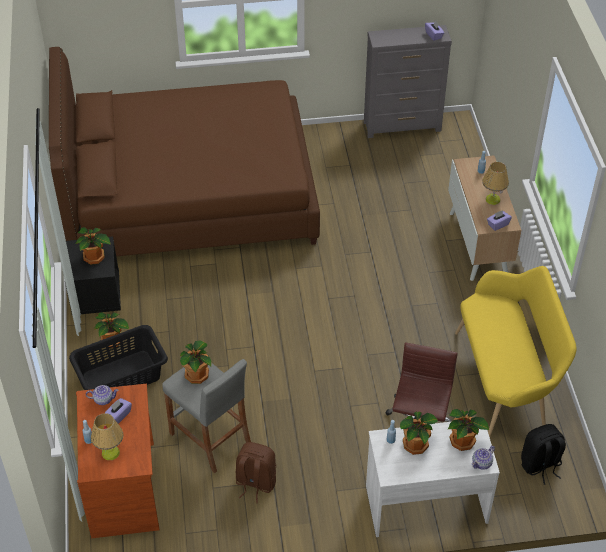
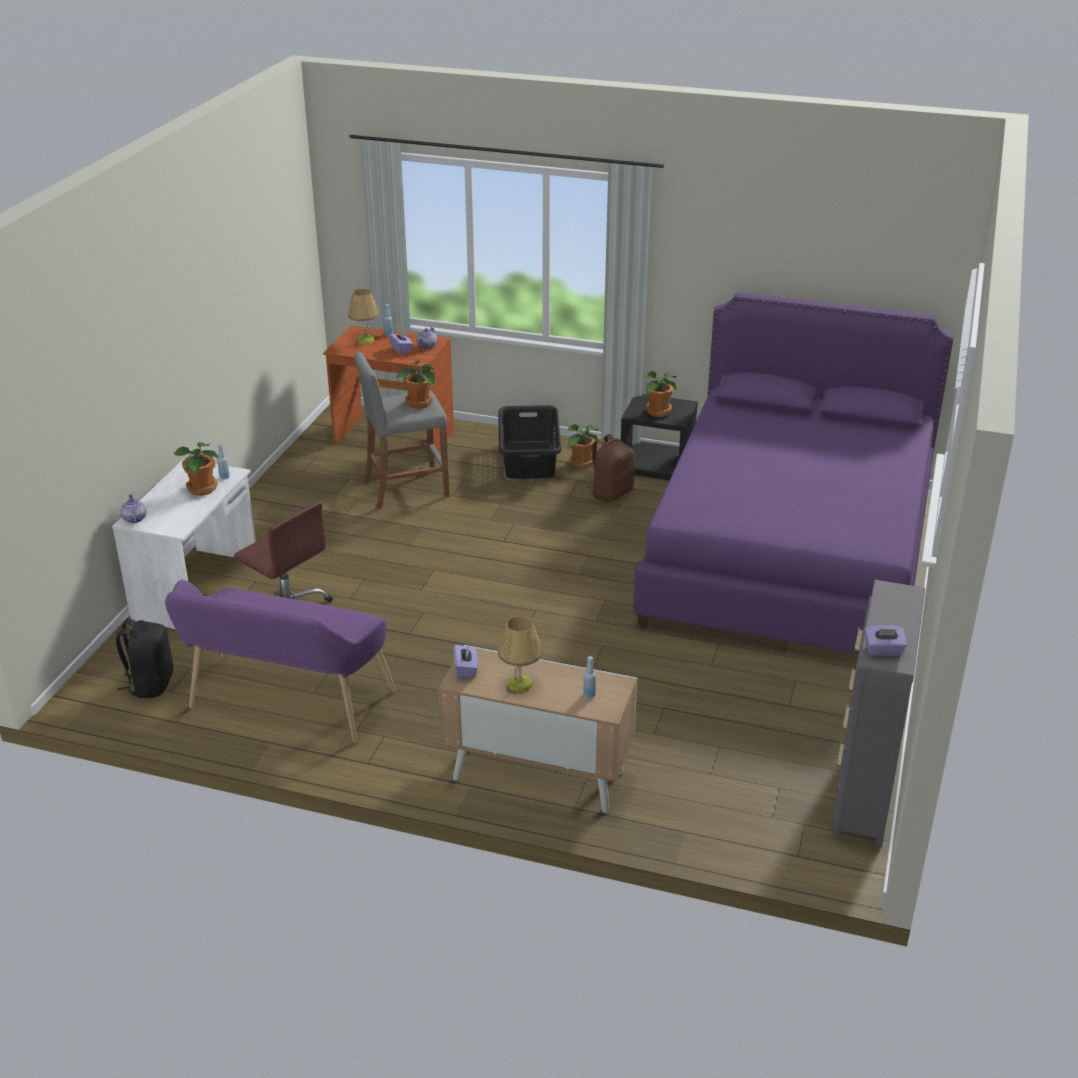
camera: 115 degrees right, 15 degrees down
(189, 196) = (790, 555): brown bed -> purple bed
(255, 483) = (330, 500): brown backpack -> brown backpack (611, 493)
(463, 442) = (171, 516): potted plant -> none
(505, 381) = (285, 704): yellow bench -> purple bench

